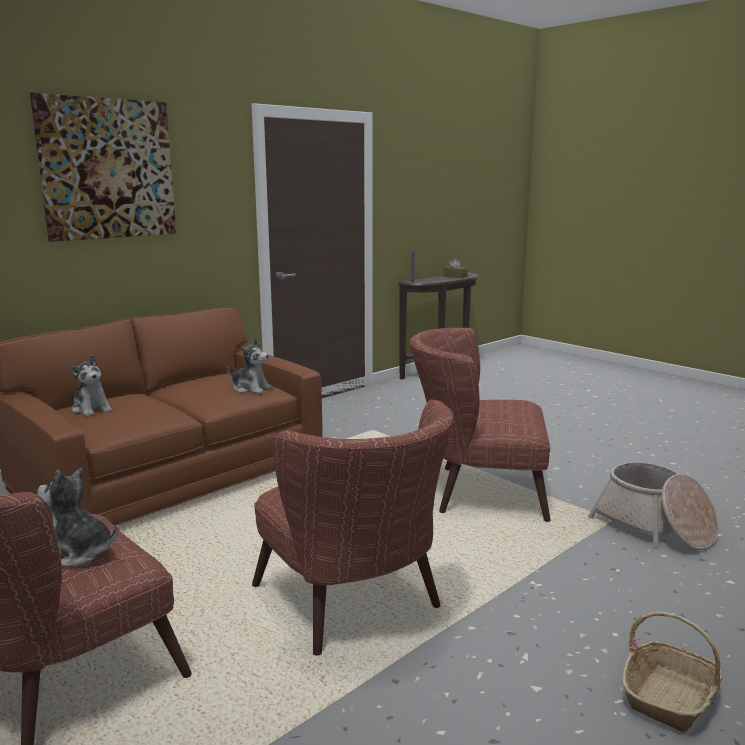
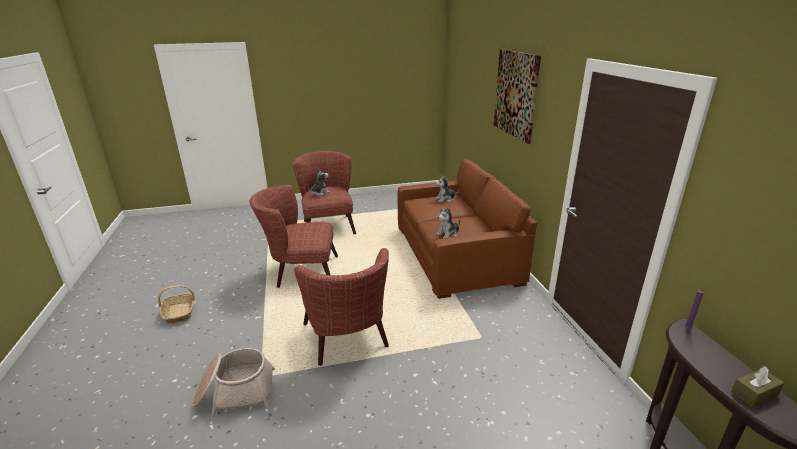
camera: 120 degrees right, 10 degrees up
(477, 491) = (347, 341): brown armchair -> brown armchair turned 120 degrees clockwise

